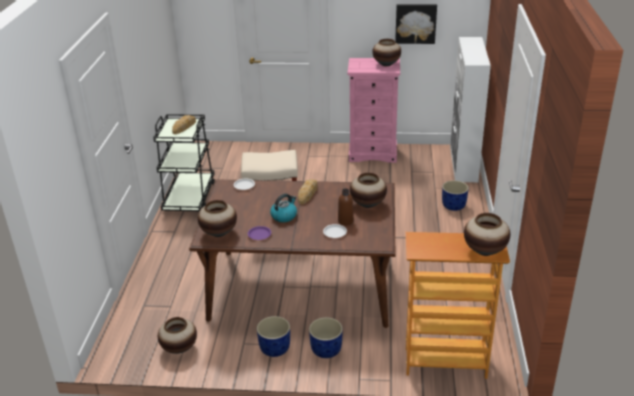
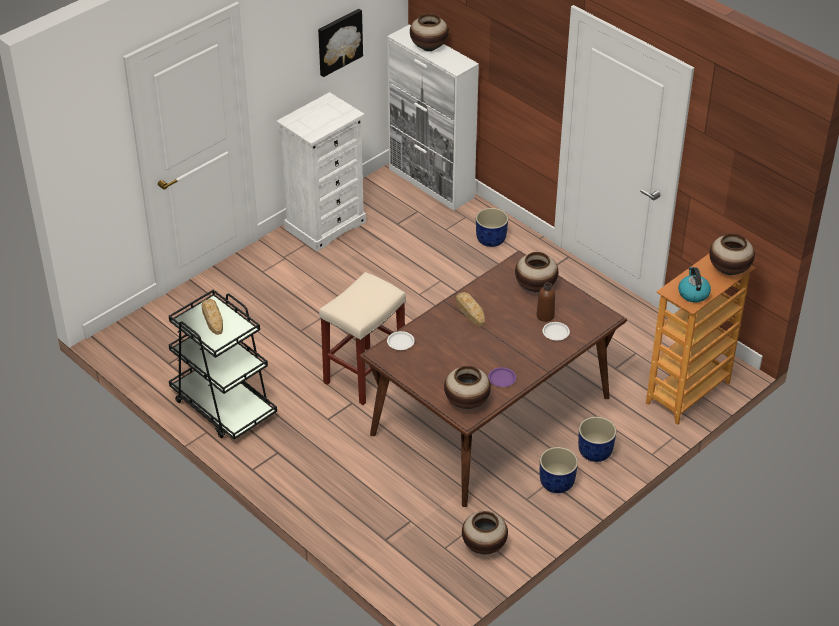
camera: 50 degrees left, 10 degrees up
(284, 216) = (490, 347): kettle -> kettle (693, 293)
(373, 153) = (325, 225): pink dresser -> white dresser
(386, 64) = (331, 109): vase -> vase (428, 47)

